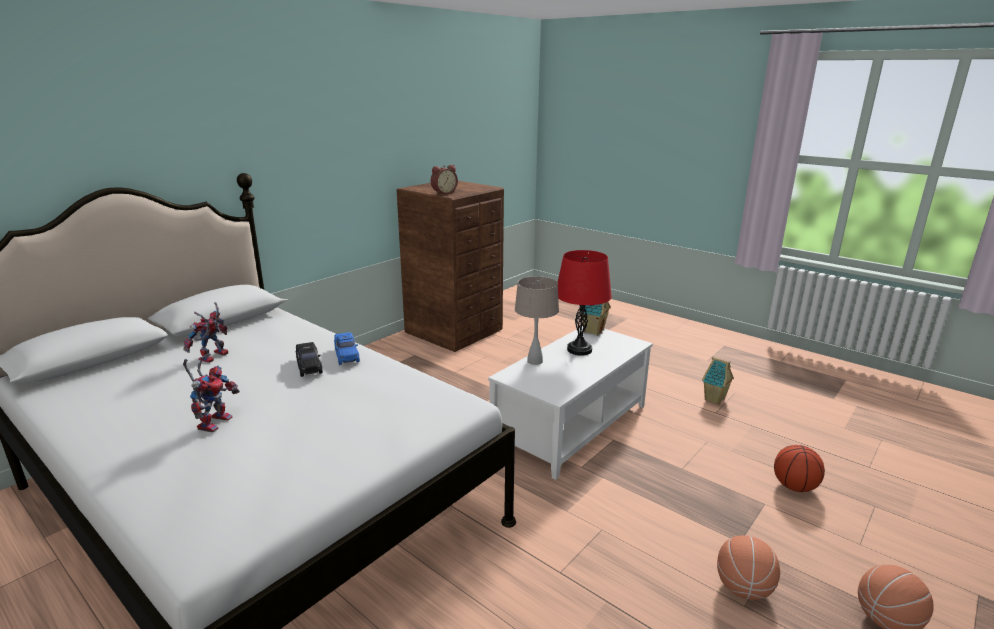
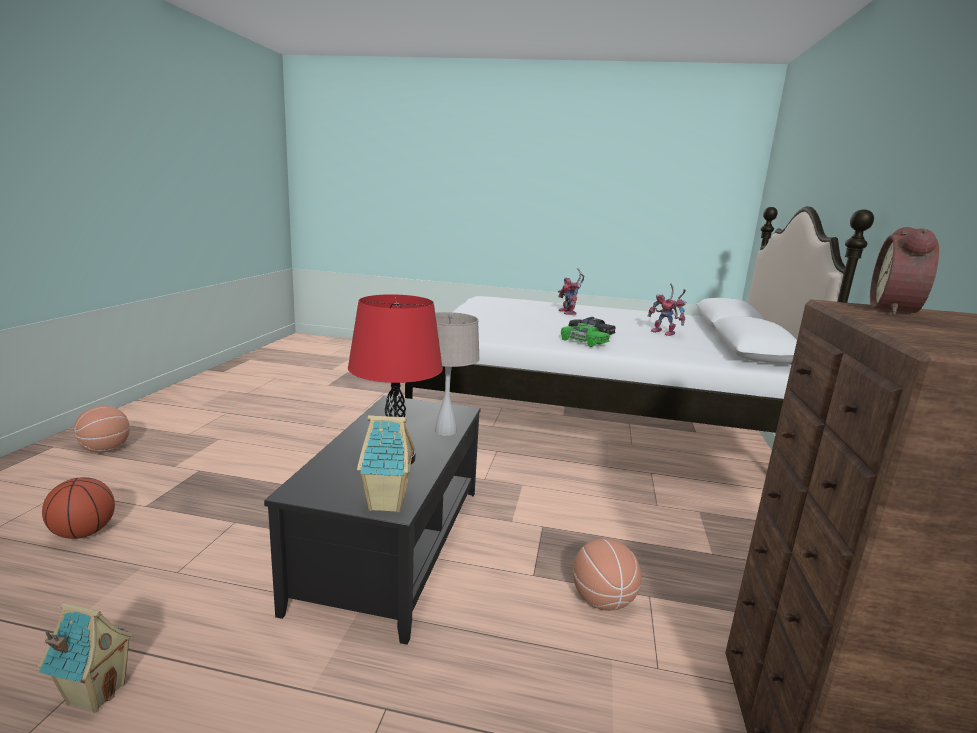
camera: 150 degrees right, 5 degrees down
(213, 358) = (665, 333): toy robot -> toy robot turned 135 degrees clockwise
(347, 355) = (583, 342): blue toy car -> green toy car
(572, 426) = (391, 543): white coffee table -> black coffee table
(743, 589) = (214, 445): basketball -> basketball (602, 600)

